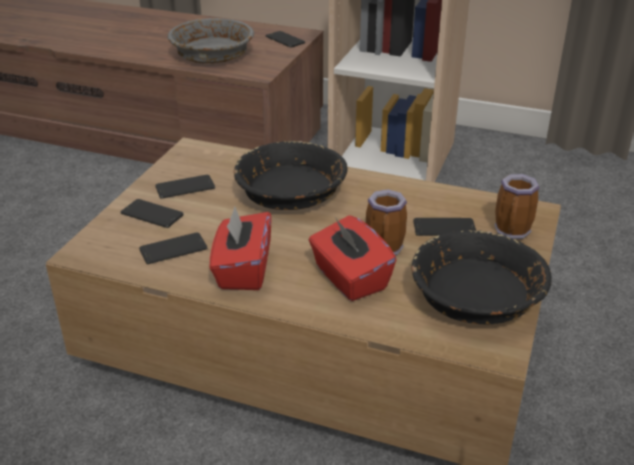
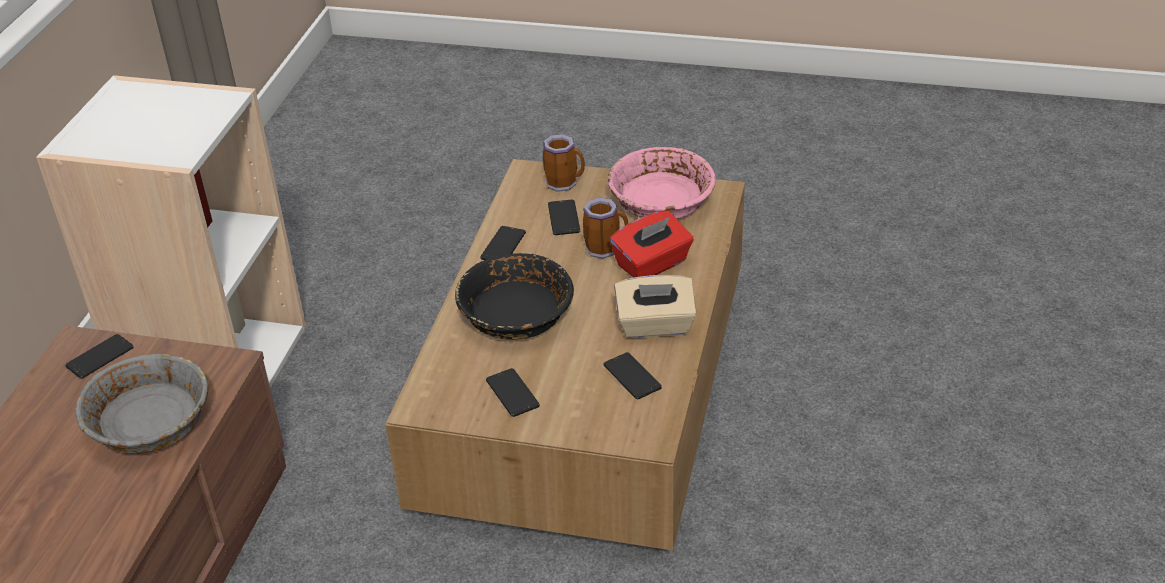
camera: 95 degrees left, 5 degrees up
(152, 214) = (571, 406): phone -> phone (503, 245)
(243, 270) = (655, 326): red tissue box -> beige tissue box
(476, 297) = (660, 201): black bowl -> pink bowl

